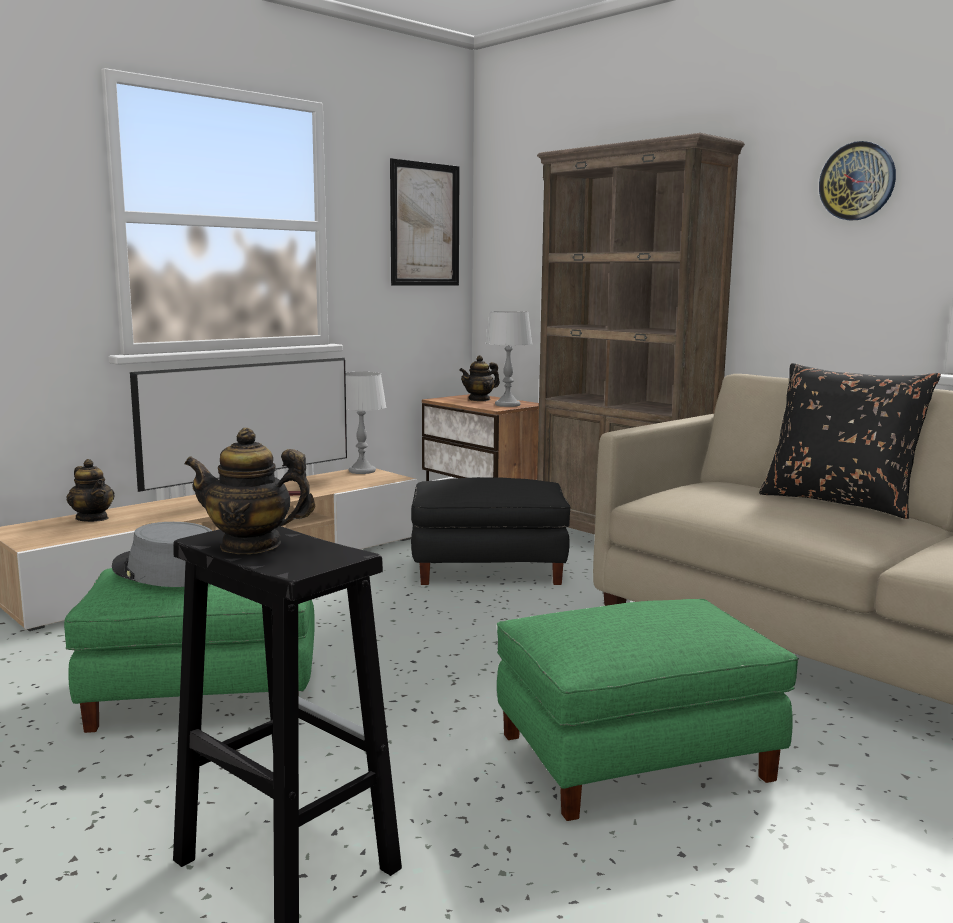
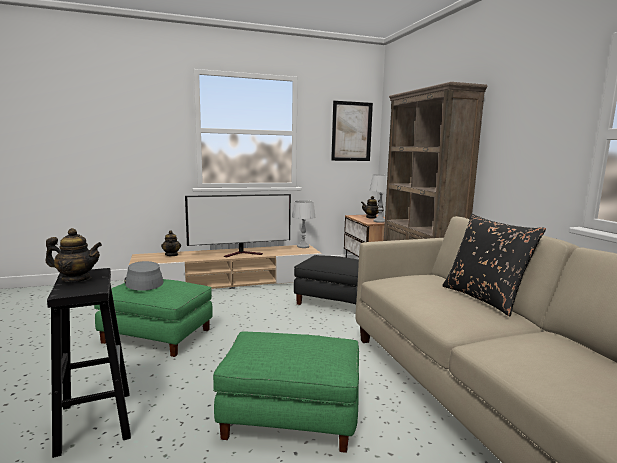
camera: 25 degrees right, 0 degrees up
(251, 545) = (76, 279): teapot -> teapot turned 150 degrees clockwise
(857, 181) = (542, 106): wall clock -> none

